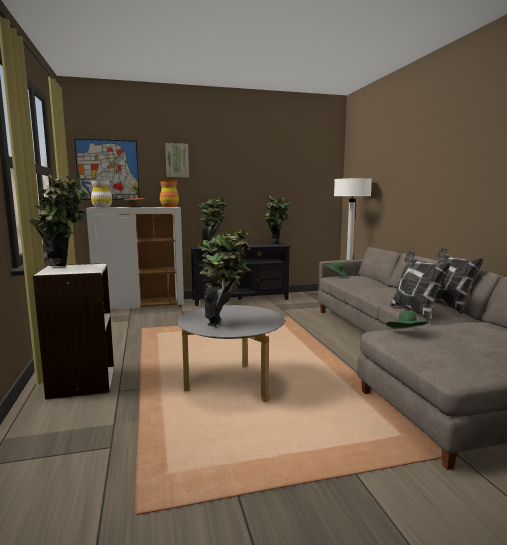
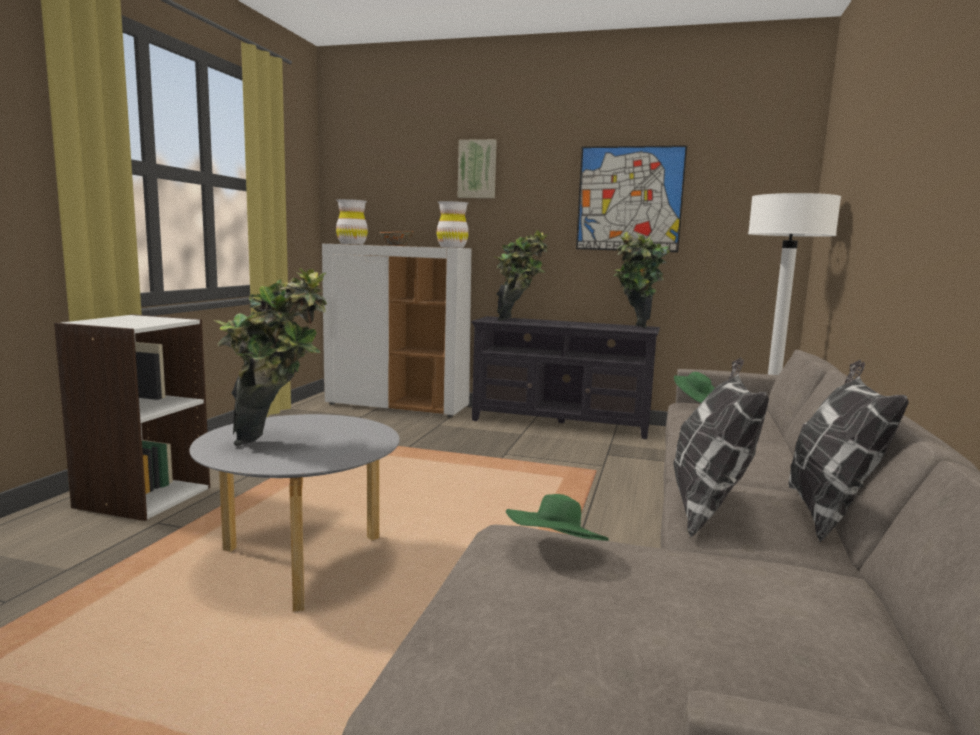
camera: 30 degrees right, 0 degrees up
(64, 268) = (124, 319): potted plant -> none
(108, 170) = (374, 186): picture -> picture (629, 199)
(169, 206) = (452, 247): orange vase -> white vase

